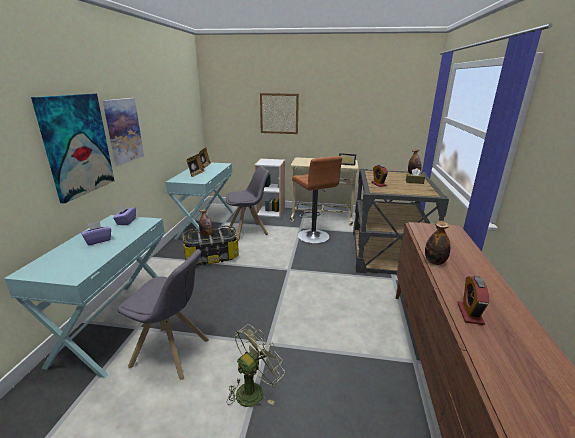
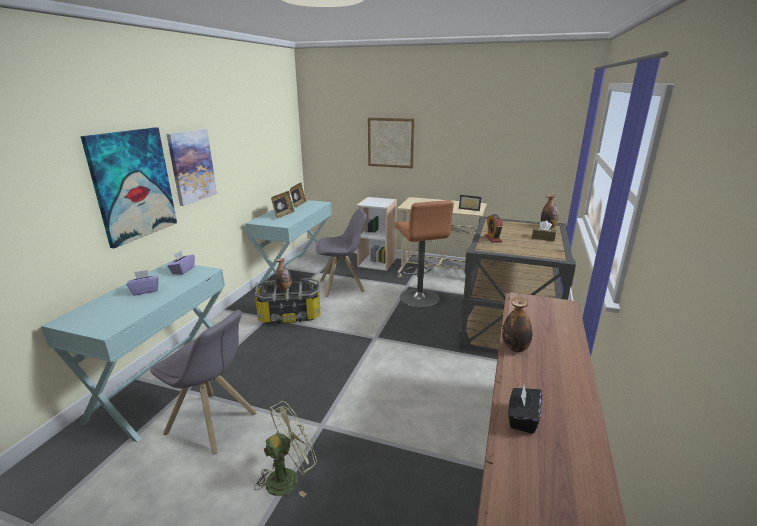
camera: 10 degrees right, 0 degrees up
(470, 313) = (522, 419): alarm clock -> black tissue box

